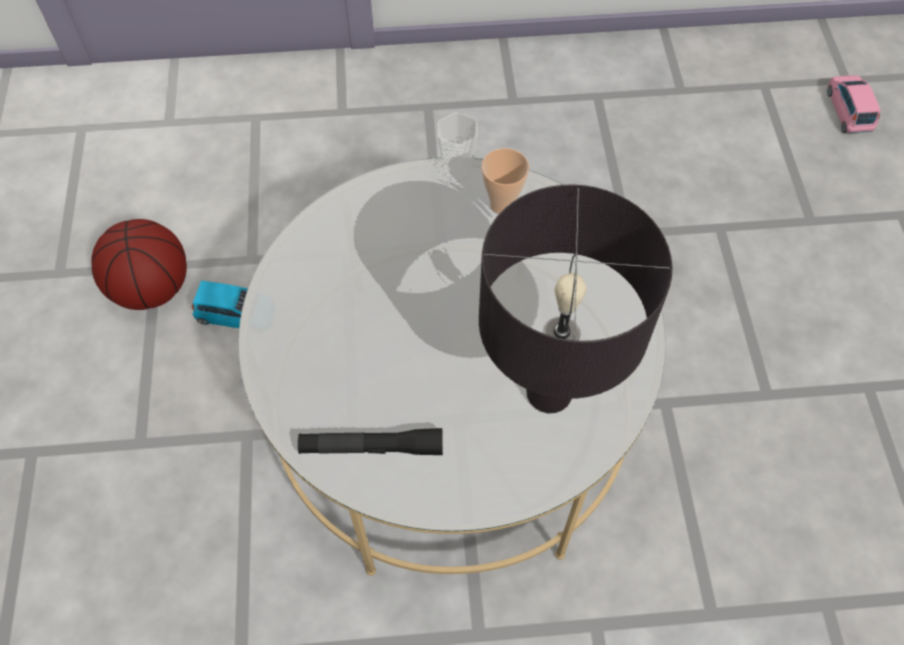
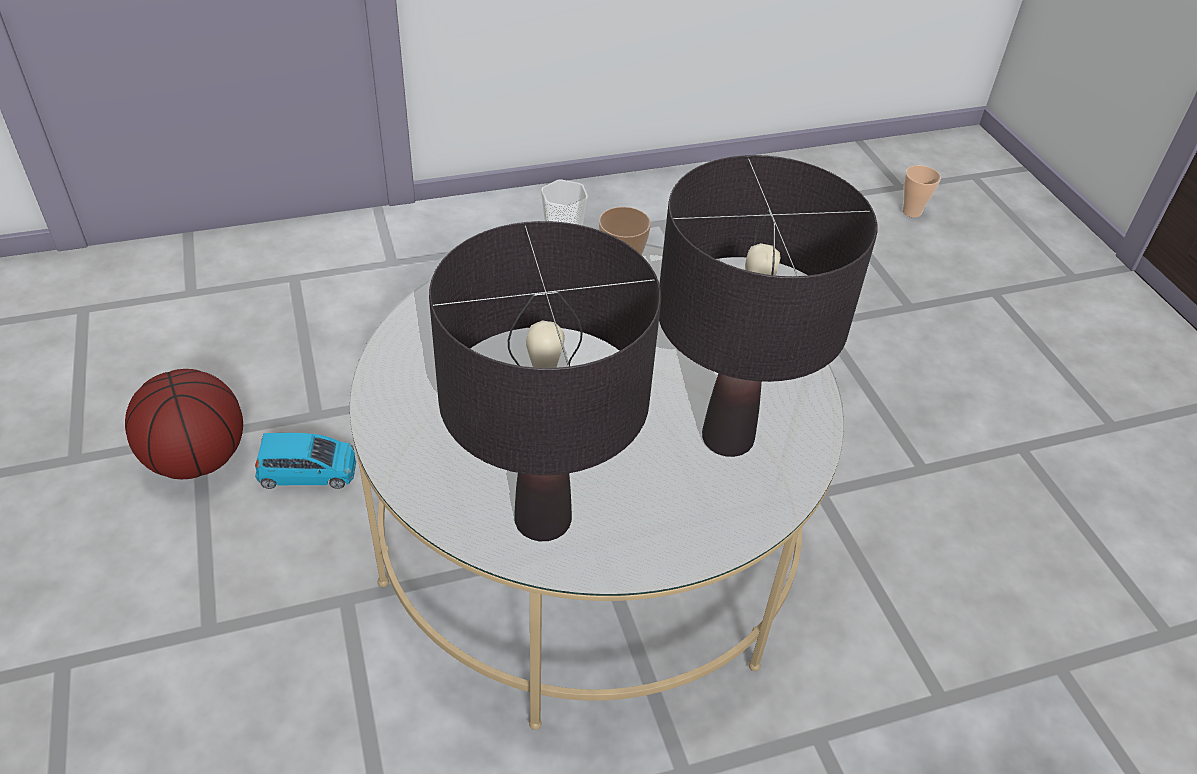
camera: 15 degrees left, 15 degrees down
(371, 447) = (542, 519): black flashlight -> black table lamp
(848, 111) = (911, 212): pink toy car -> cup

